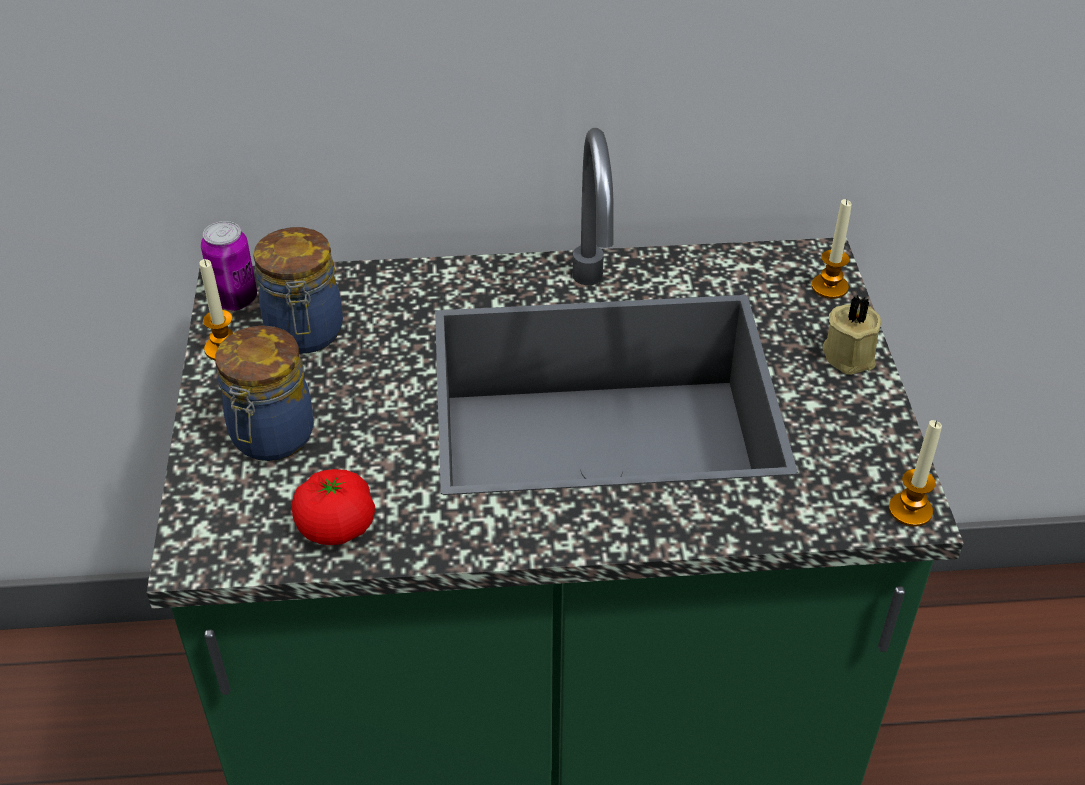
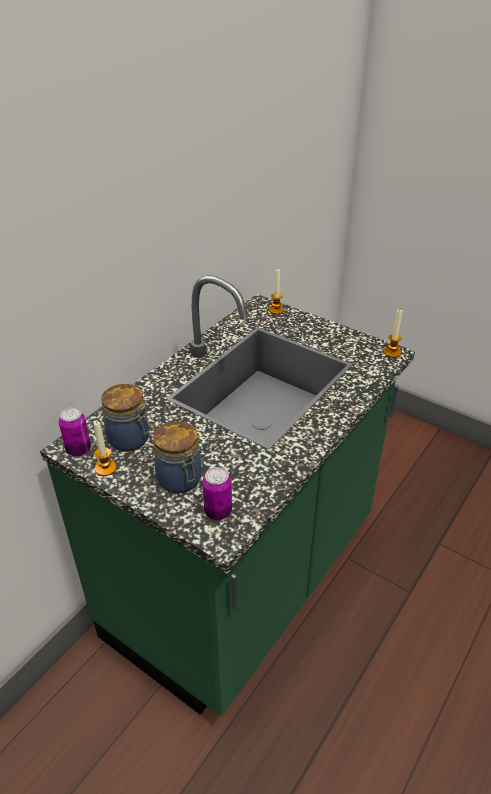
camera: 50 degrees left, 5 degrees down
(244, 518) = (218, 511): none -> can
(336, 526) = (254, 486): tomato -> none
(850, 354) = (312, 324): beige candle -> none

